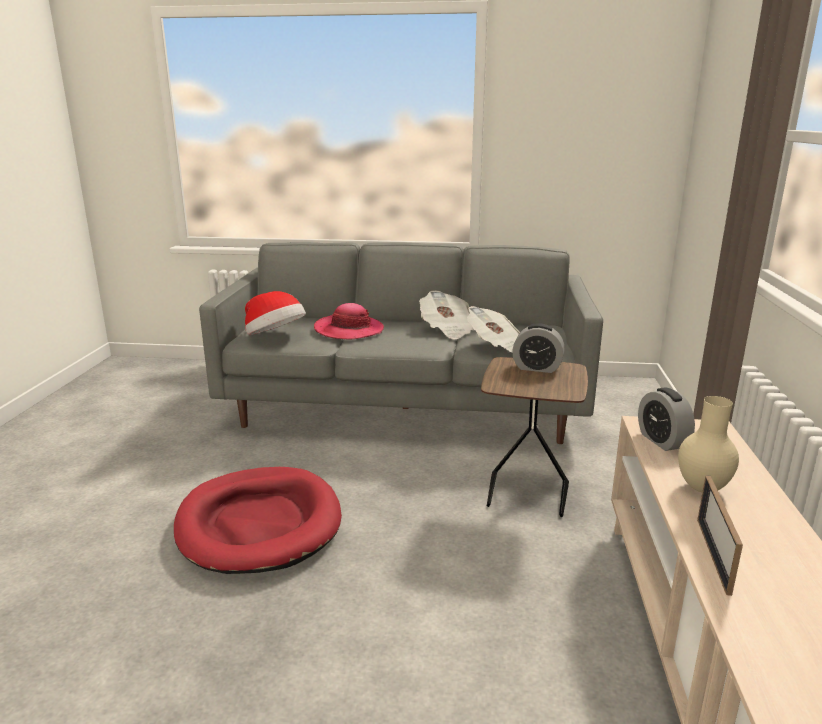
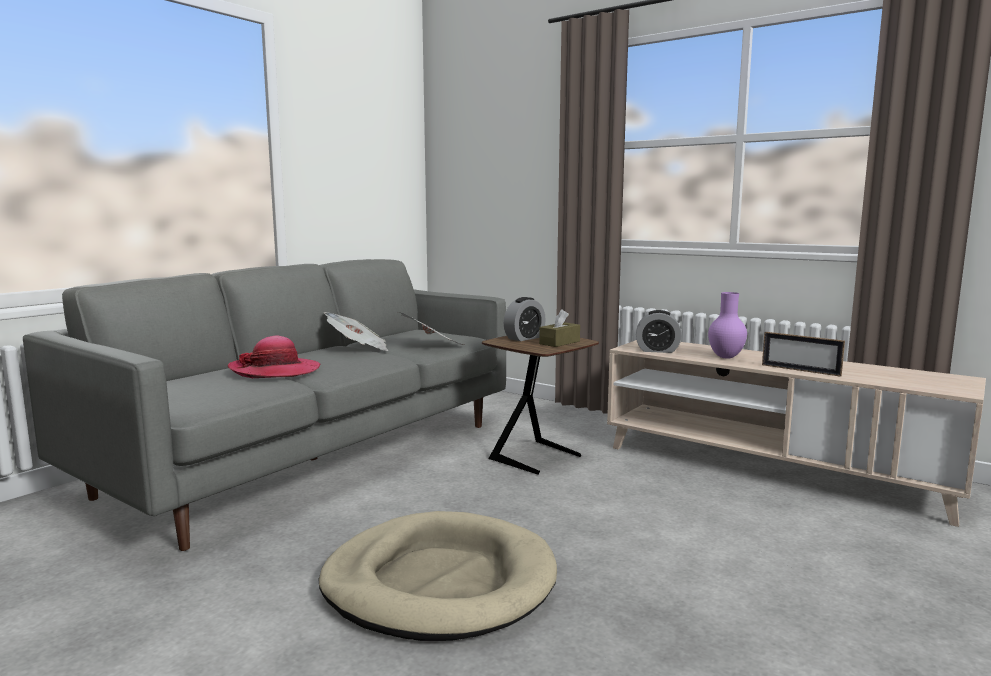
camera: 60 degrees left, 10 degrees down
(259, 524) = (439, 582): red dog bed -> beige dog bed
(275, 337) = (218, 396): hat -> none
(541, 385) = (559, 342): none -> brown tissue box
(701, 488) = (725, 357): beige vase -> purple vase

